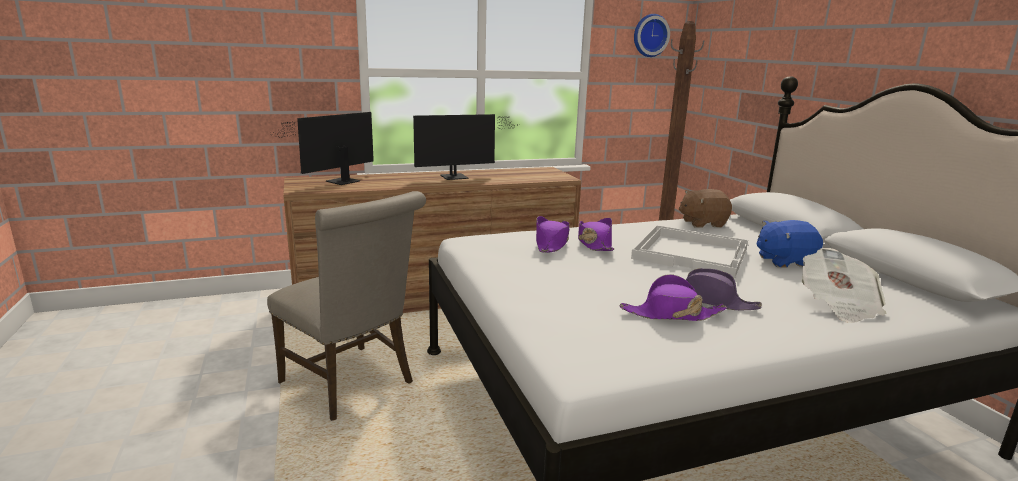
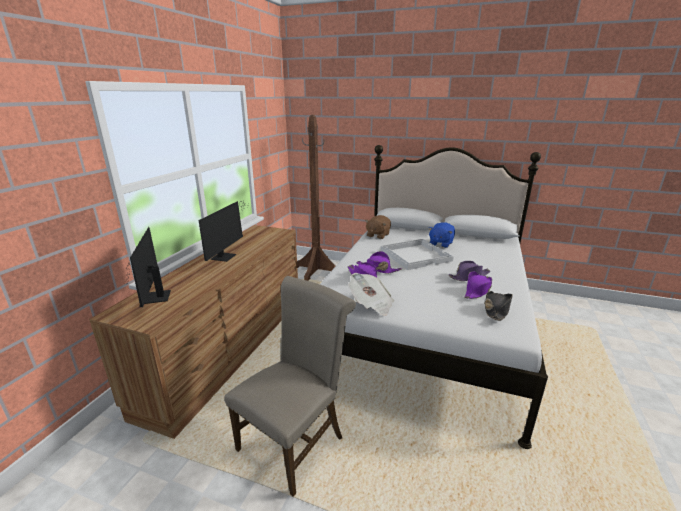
camera: 50 degrees left, 5 degrees up
(352, 385) = (295, 440): beige chair -> beige chair turned 45 degrees counterclockwise
(634, 339) = (496, 309): none -> black hat
(649, 35) = (272, 122): wall clock -> none
(838, 305) = (492, 257): newspaper -> newspaper (371, 304)

